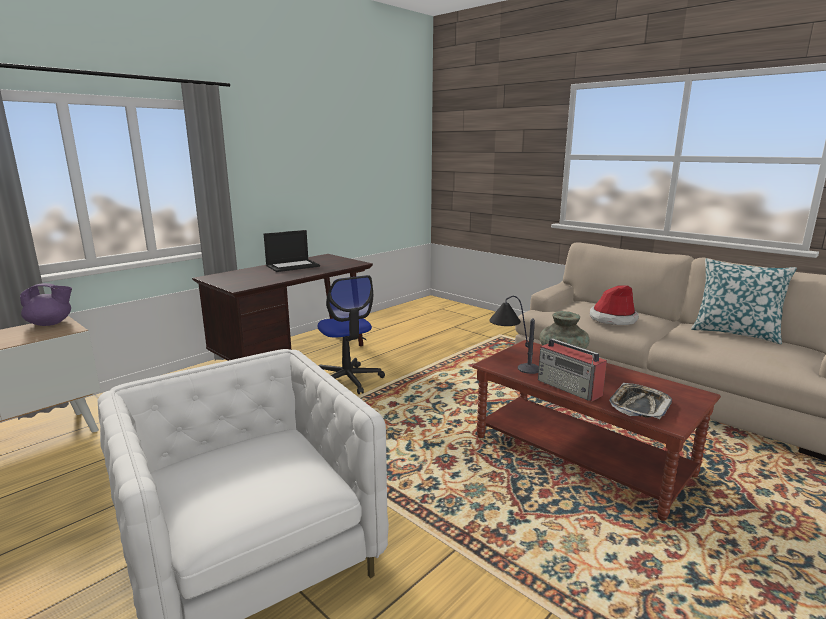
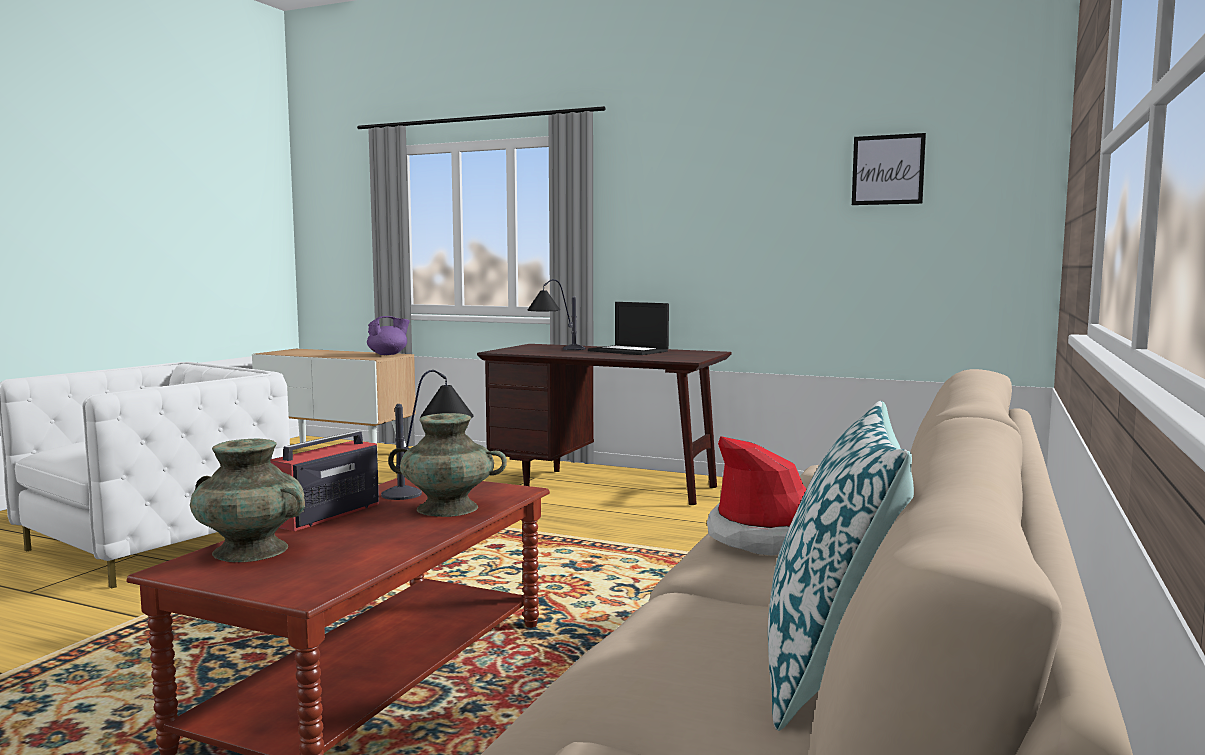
camera: 70 degrees right, 10 degrees down
(50, 323) = (388, 354): purple teapot -> purple teapot turned 90 degrees counterclockwise
(258, 277) = (555, 350): none -> table lamp
(348, 380) = (557, 517): office chair -> none
(376, 142) = (888, 170): none -> picture
(639, 406) = (251, 551): tray -> turquoise vase

